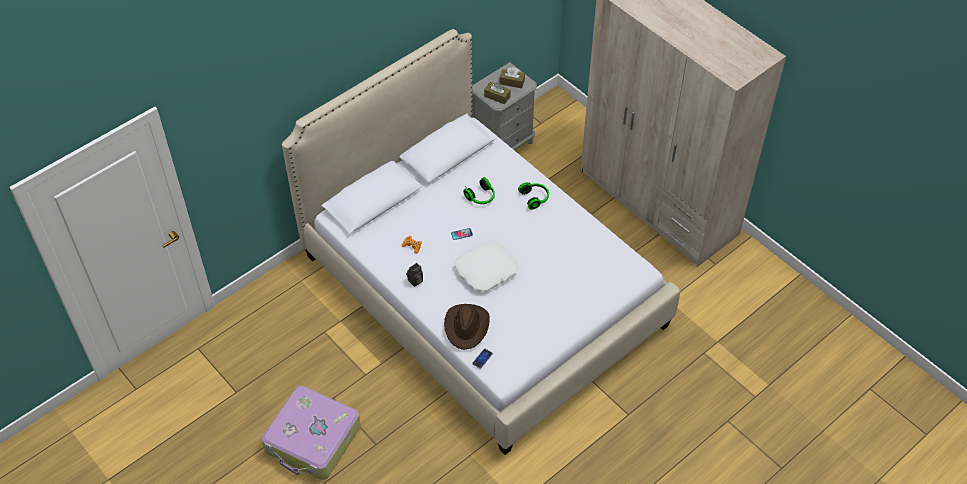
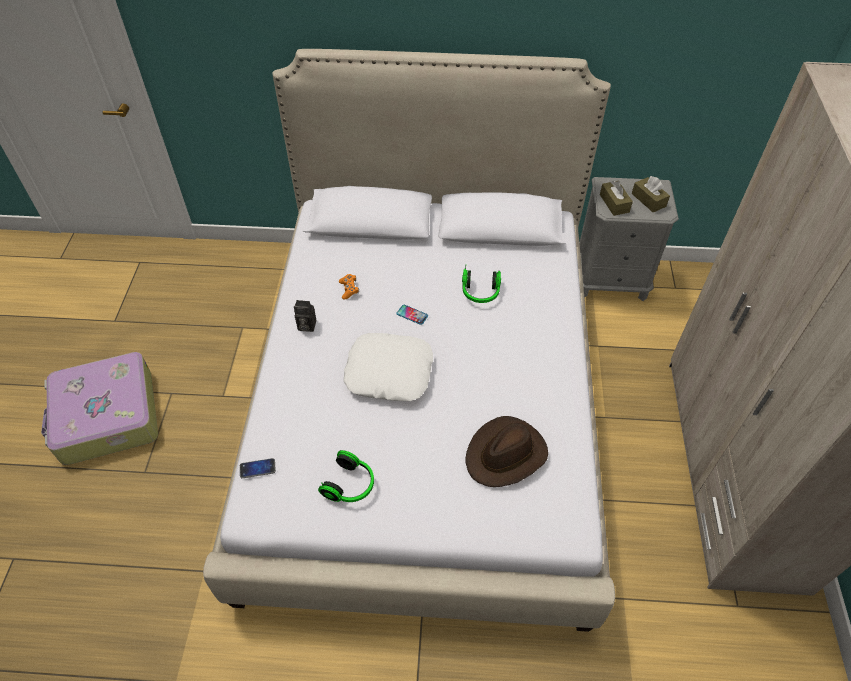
camera: 45 degrees right, 0 degrees up
(467, 327) = (289, 417): brown hat -> brown hat (506, 454)
(535, 198) = (539, 337): headphones -> headphones (350, 485)

